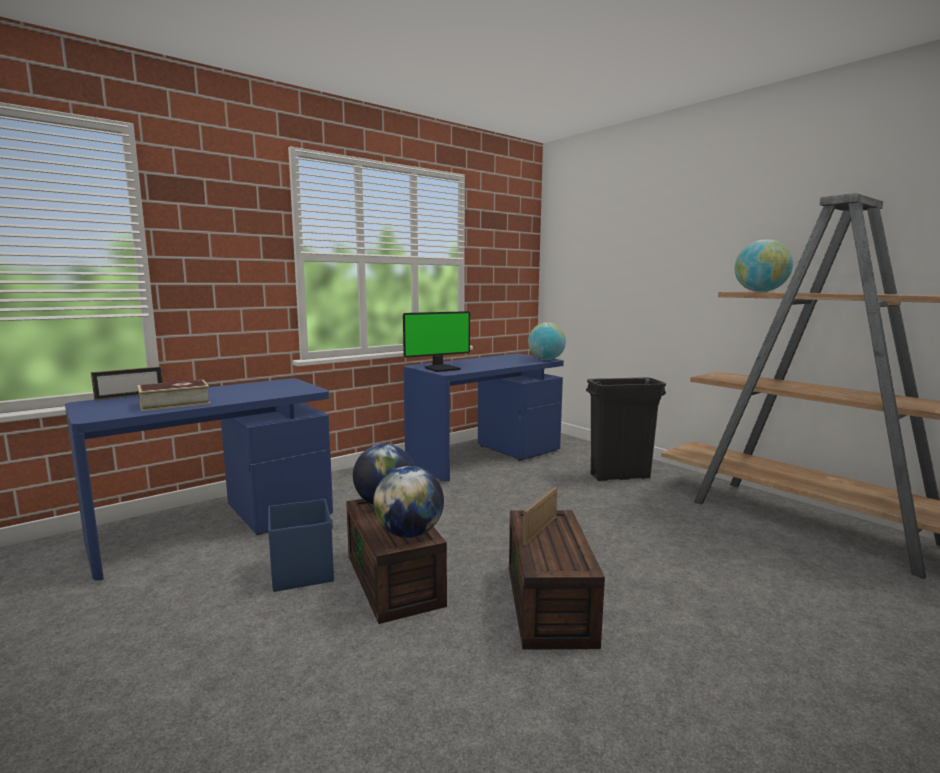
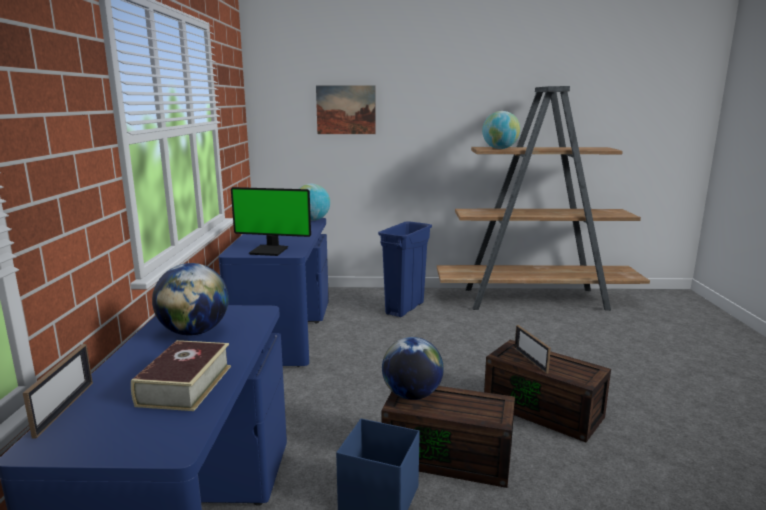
camera: 50 degrees left, 5 degrees up
(409, 533) = (485, 405): globe -> globe (194, 332)
(442, 368) = (270, 250): monitor -> monitor turned 90 degrees clockwise
(618, 250) = (346, 110): none -> picture
(620, 476) = (405, 308): black trash can -> blue trash can

